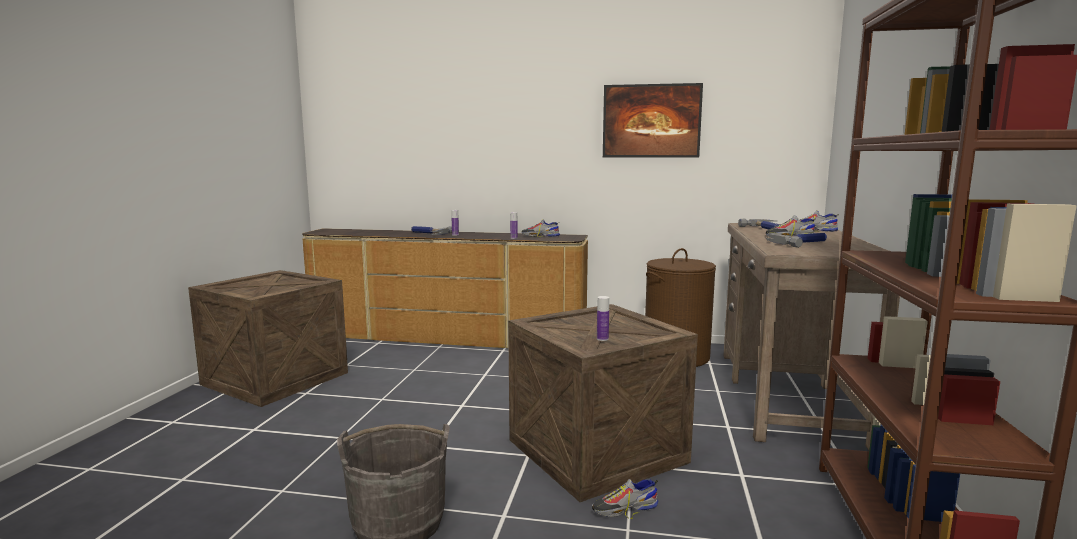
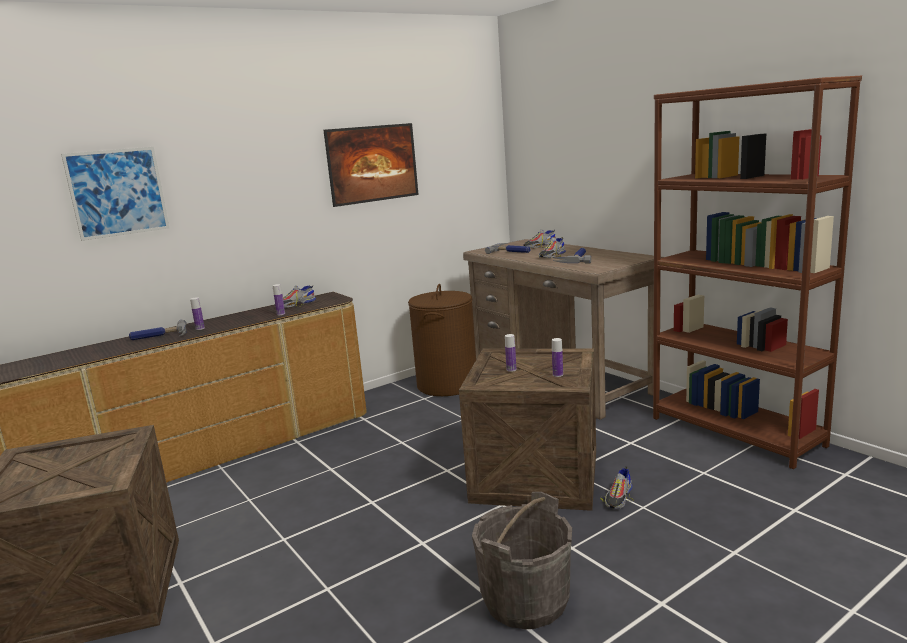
camera: 45 degrees left, 5 degrees up
(431, 124) = (117, 192): none -> picture
(583, 323) = (511, 369): none -> bottle

